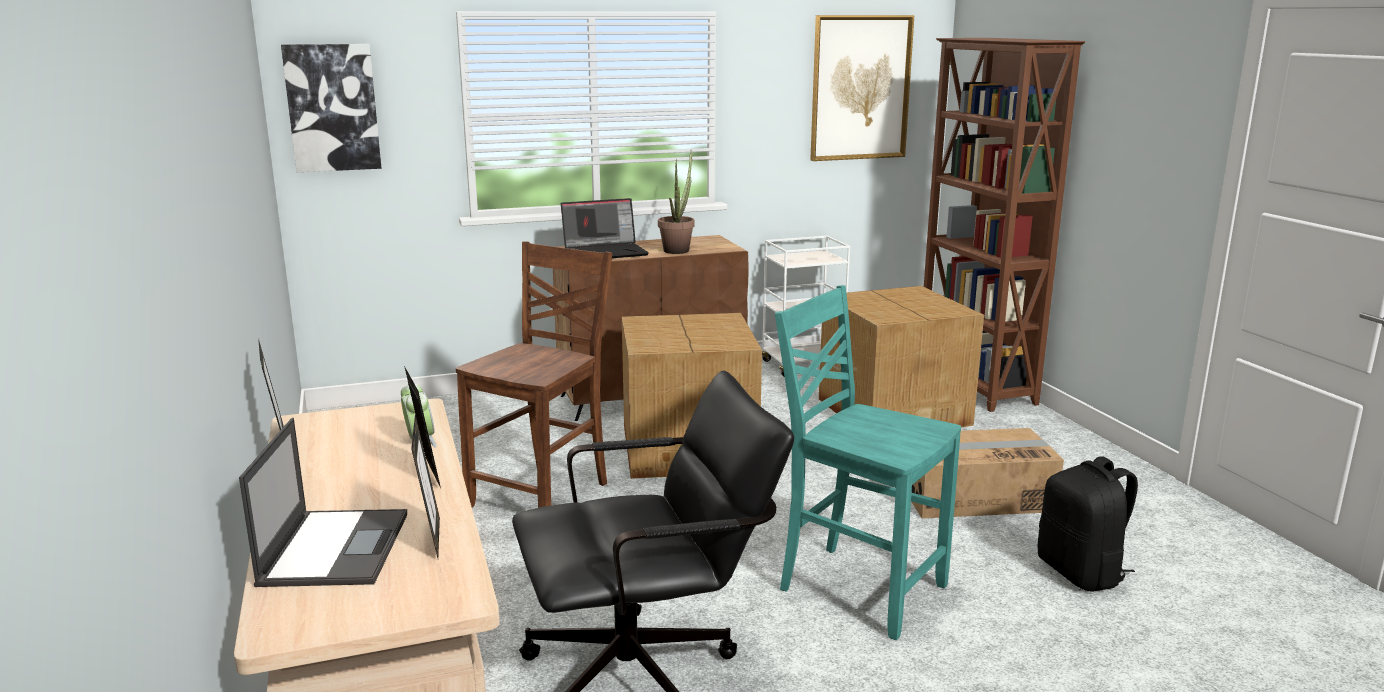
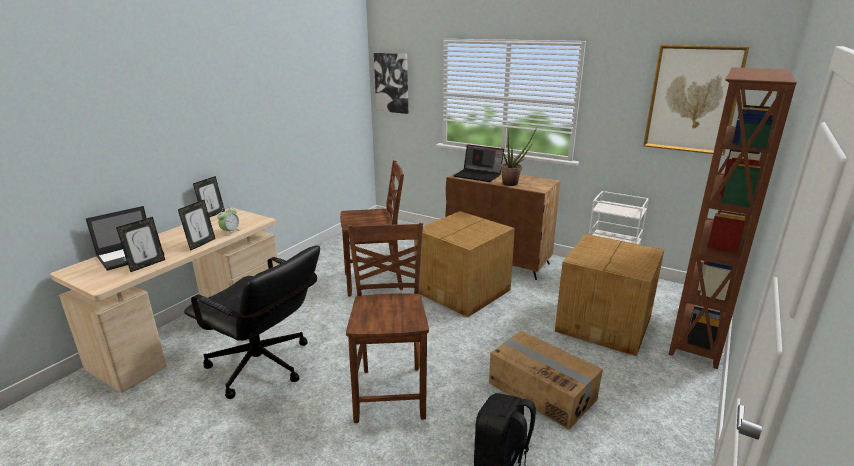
camera: 50 degrees right, 5 degrees up
(859, 587) = (391, 392): turquoise chair -> brown chair

